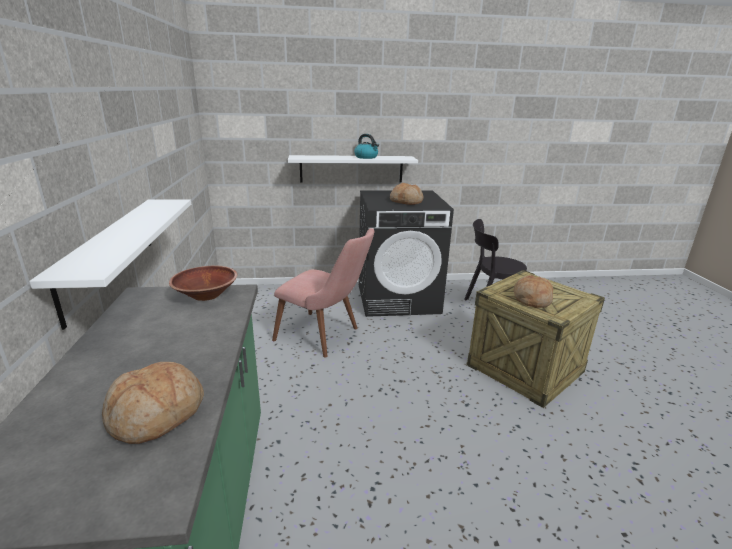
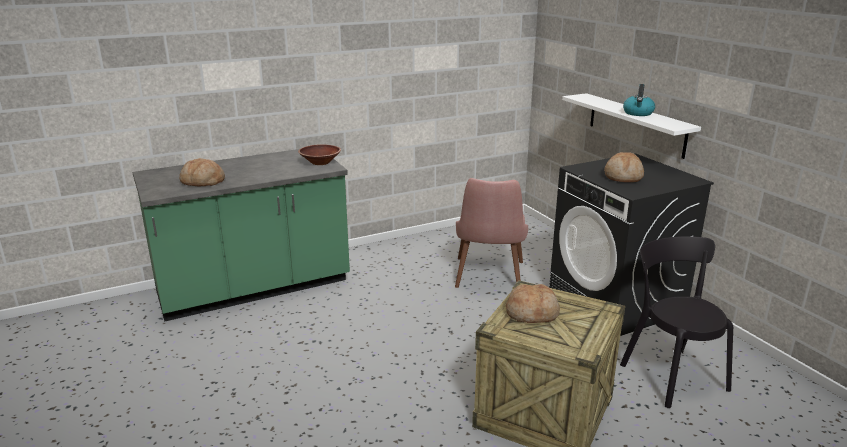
camera: 70 degrees right, 0 degrees up
(109, 254) = (311, 122): white shelf -> none

